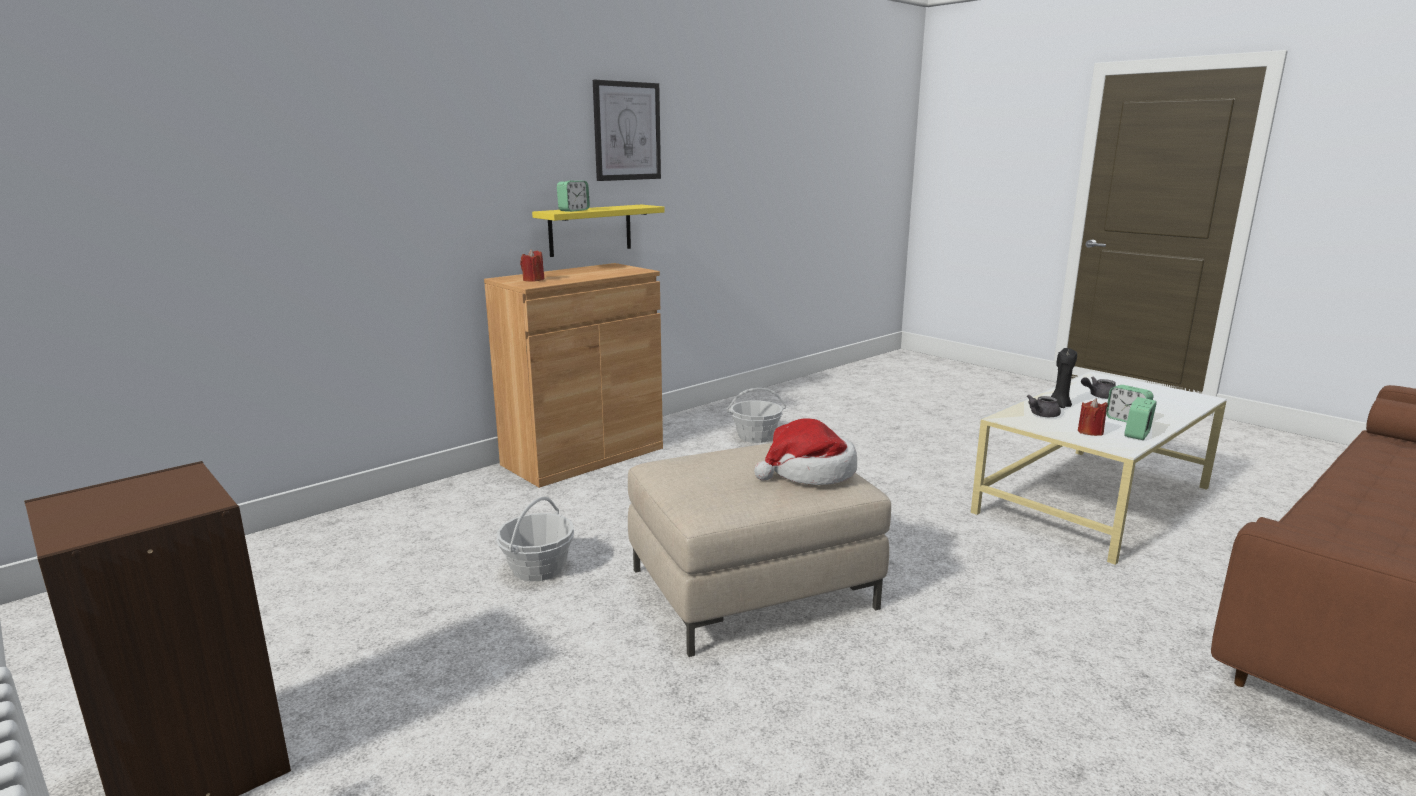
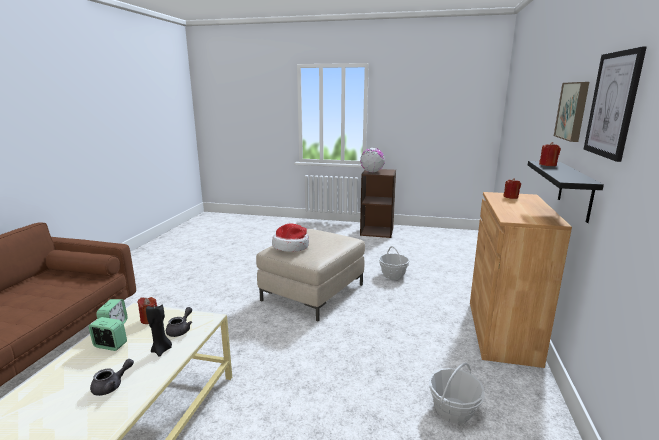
camera: 145 degrees right, 0 degrees up
(160, 508) = (372, 172): none -> globe
(539, 142) = (573, 111): none -> picture
(574, 210) = (548, 165): alarm clock -> red candle
(590, 230) = (575, 191): yellow shelf -> black shelf

